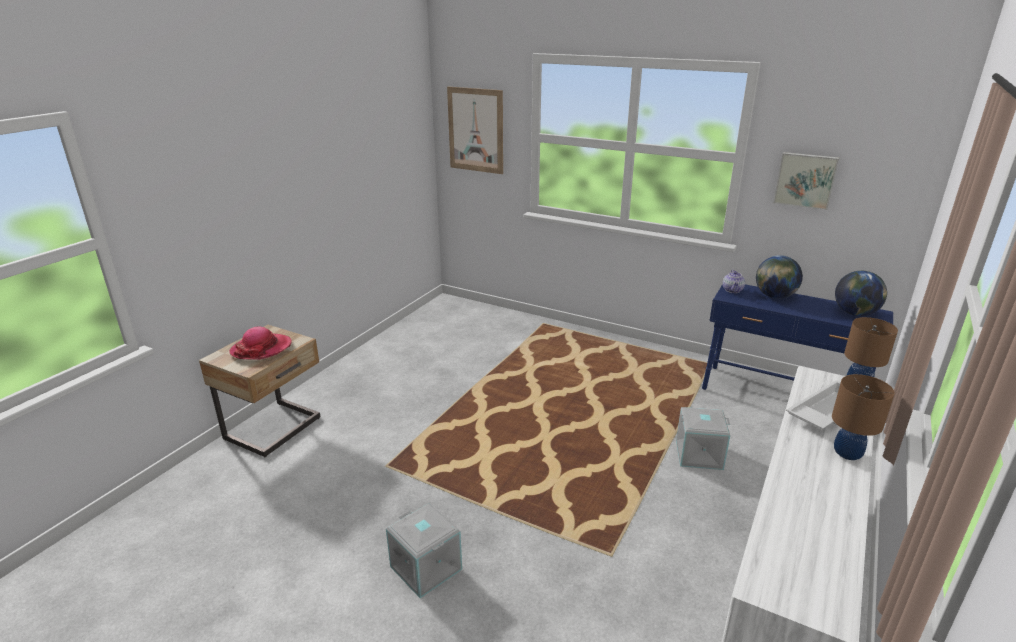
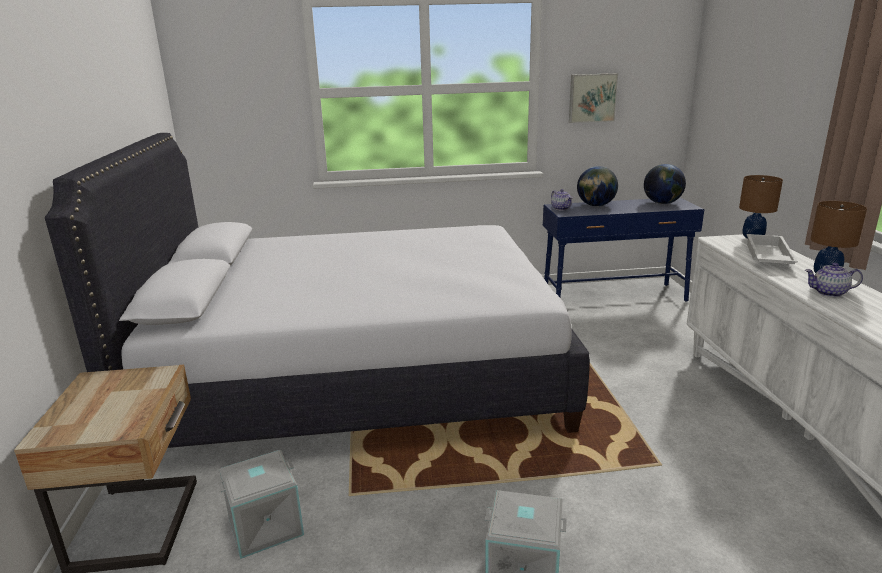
camera: 35 degrees left, 5 degrees down
(261, 349) = (113, 400): hat -> none
(475, 130) = (233, 95): picture -> none
(481, 384) = (359, 374): none -> white bed
(698, 455) = (617, 358): grey storage box -> grey storage box (265, 527)
(808, 471) = (829, 293): none -> teapot

